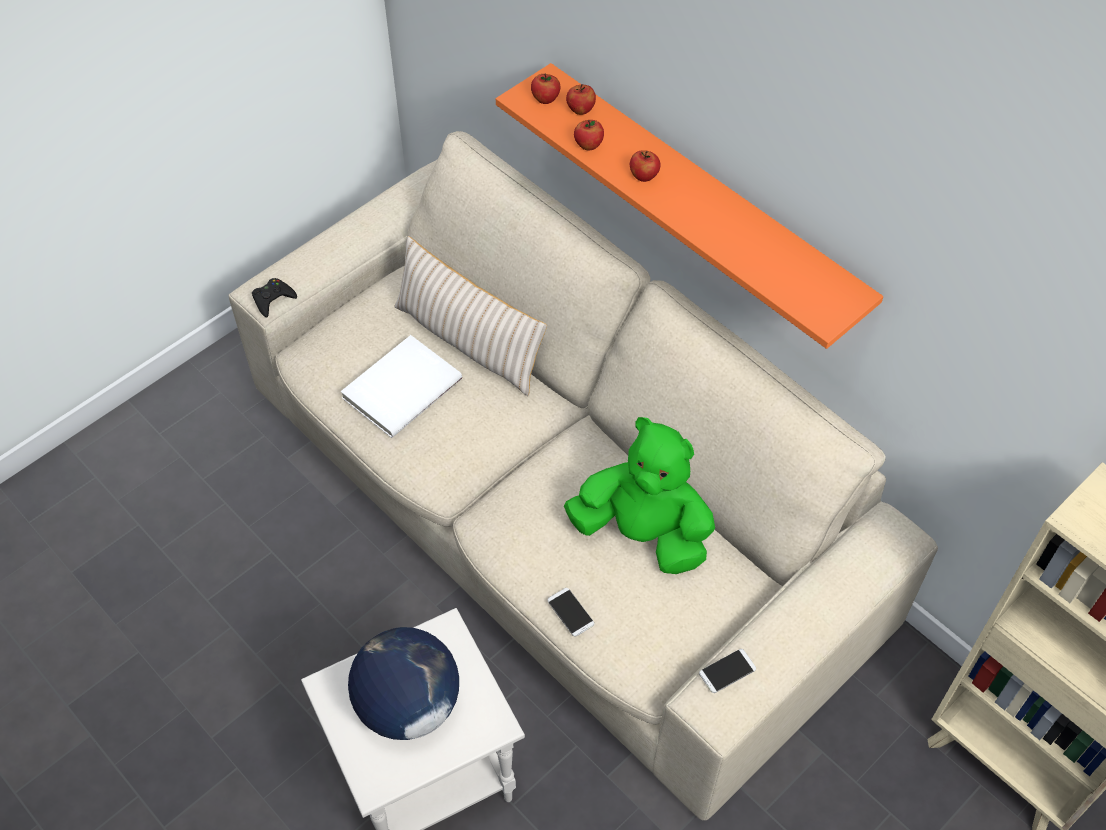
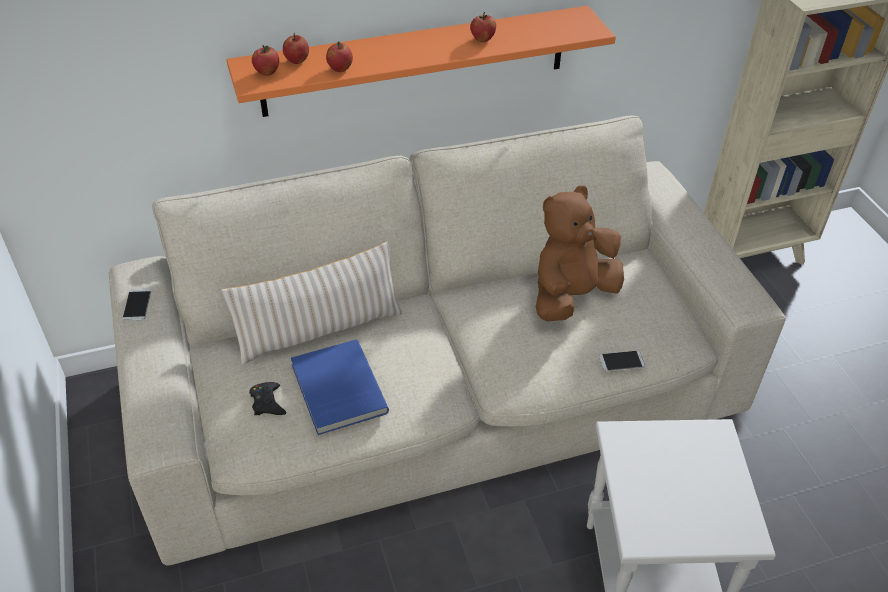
camera: 65 degrees left, 10 degrees down
(273, 299) = (175, 437): black game controller -> black game controller (267, 402)
(400, 388) = (336, 389): white book -> blue book
(408, 705) = (680, 485): globe -> none
(643, 533) = (571, 296): green plush toy -> brown plush toy
(644, 176) = (397, 55): apple -> apple (482, 39)
(727, 671) = (725, 283): phone -> phone (137, 305)

